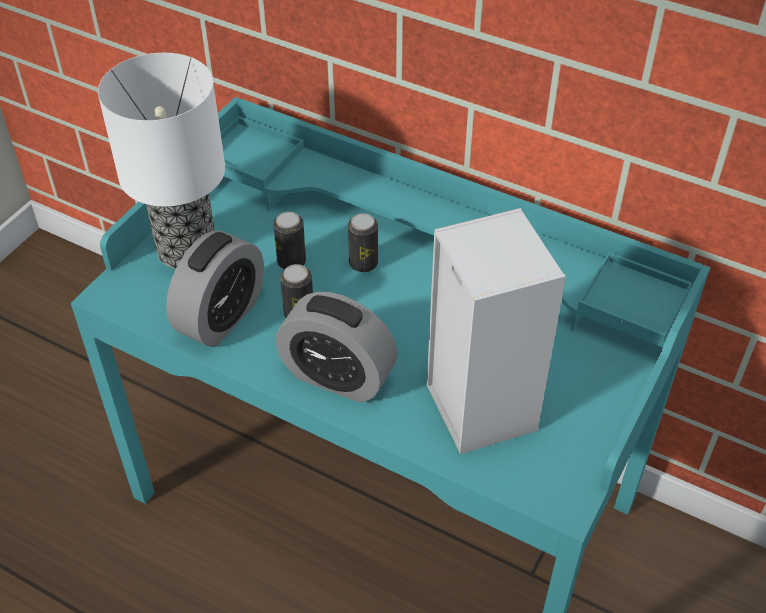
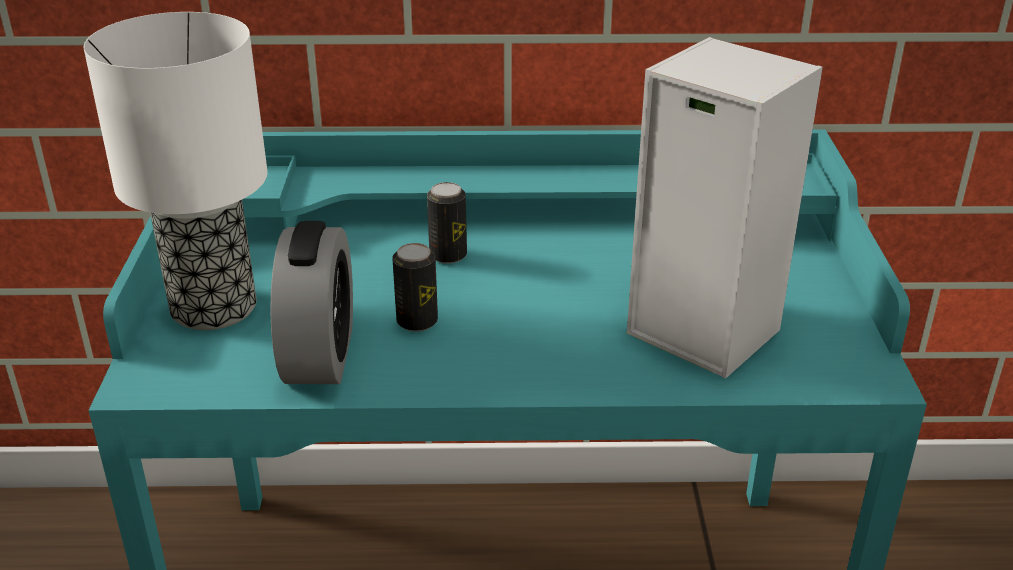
camera: 30 degrees left, 15 degrees down
(291, 261) = (361, 279): can -> none
(337, 376) = (519, 360): alarm clock -> none

